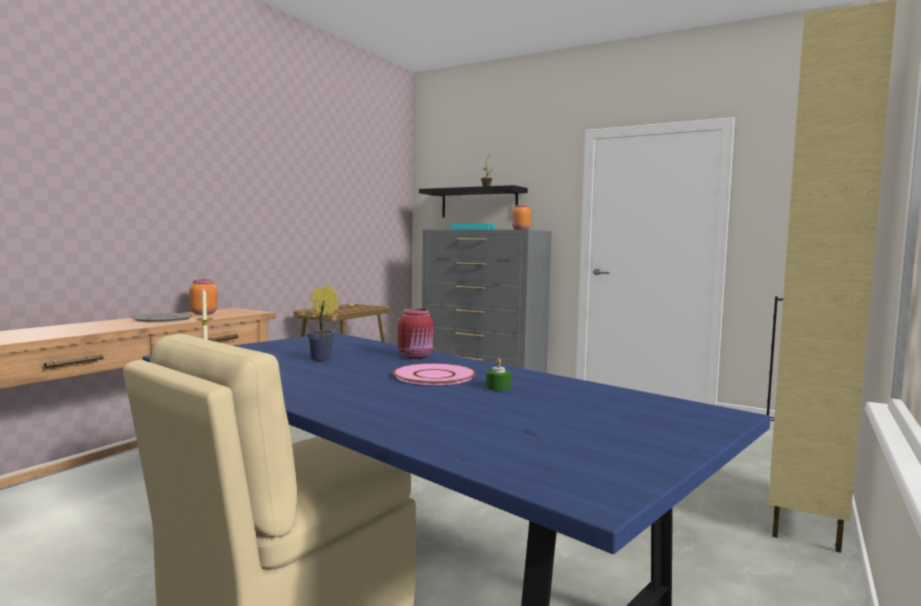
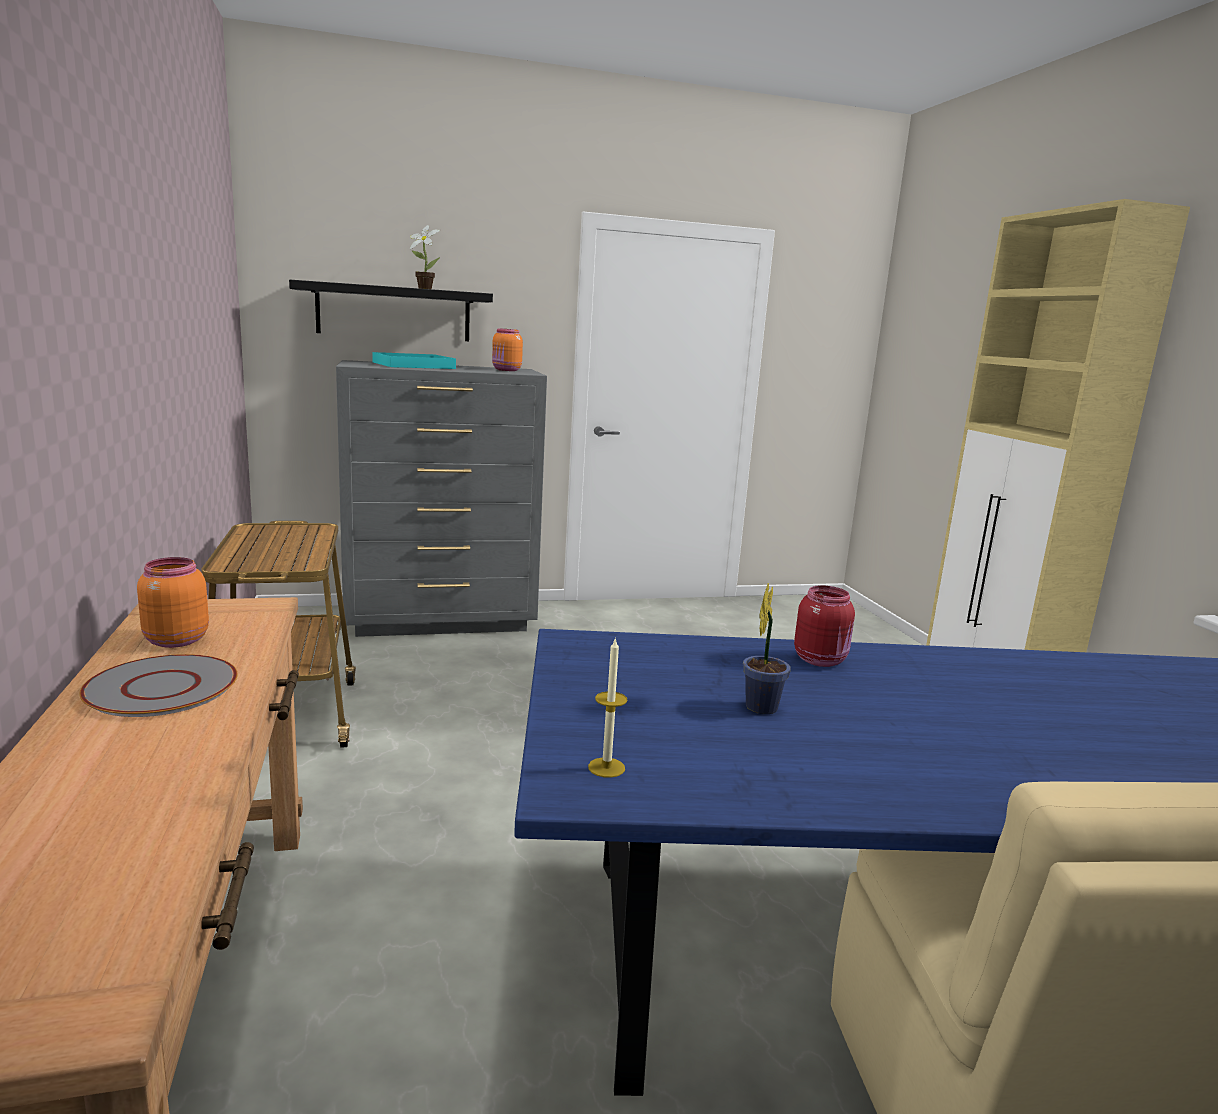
camera: 45 degrees left, 10 degrees up
(434, 376) = (958, 695): pink plate -> none
(498, 387) = (1055, 694): green candle -> none

